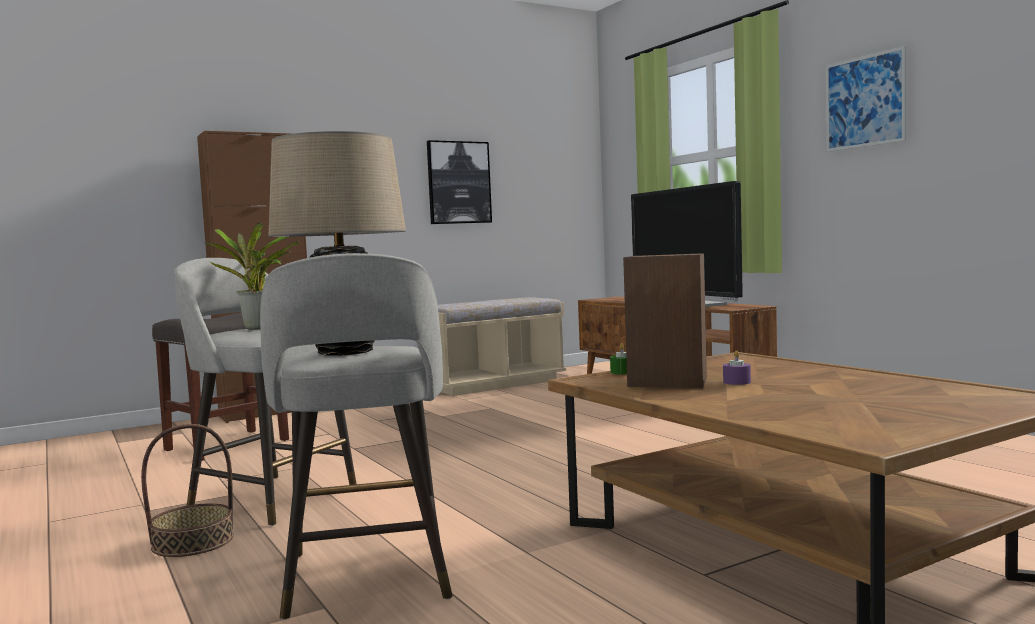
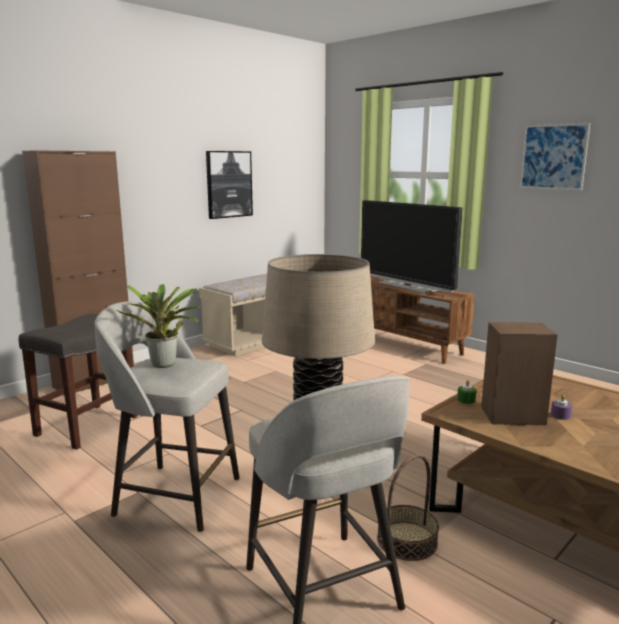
camera: 15 degrees left, 10 degrees up
(193, 542) = (147, 560): basket -> basket (407, 540)

